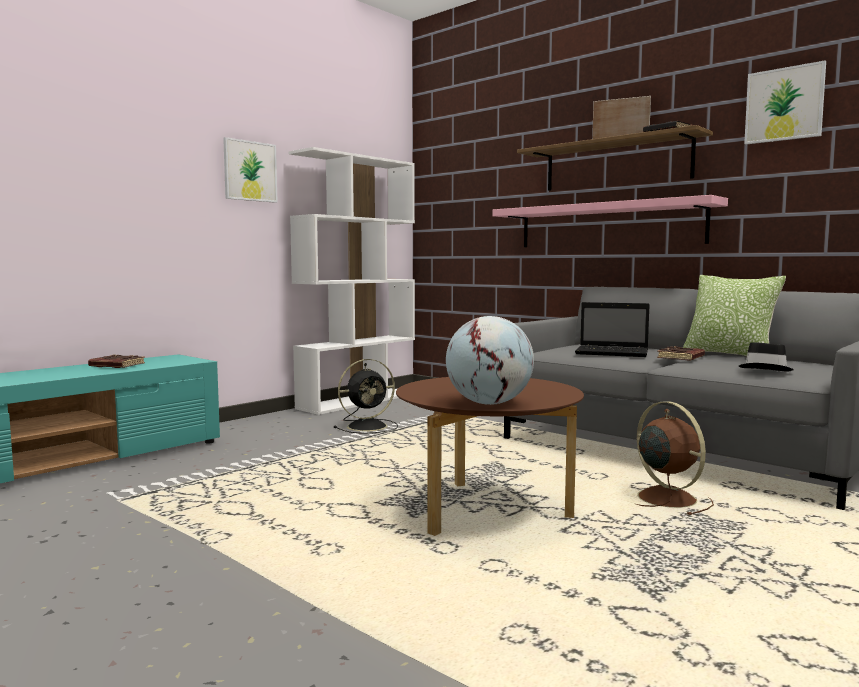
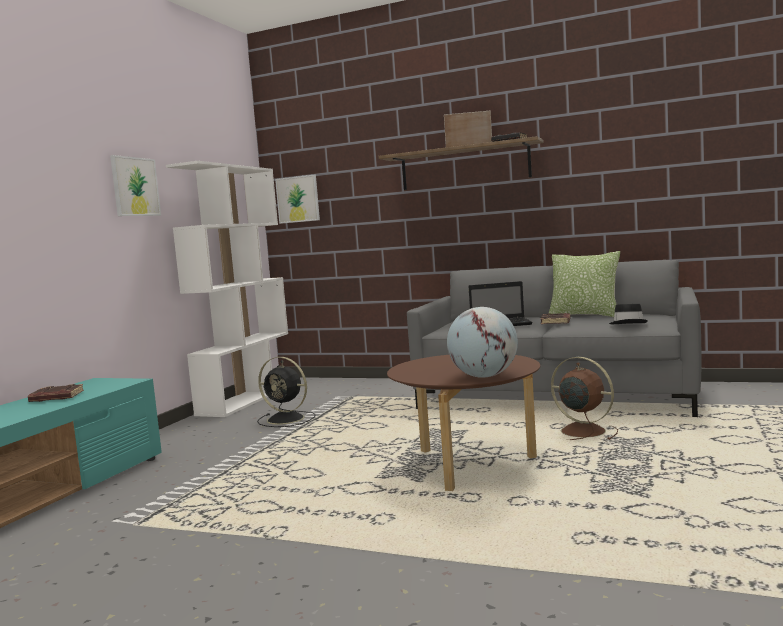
camera: 20 degrees left, 0 degrees up
(369, 426) = (287, 419): black fan -> black fan turned 75 degrees clockwise
(608, 225) = (462, 218): pink shelf -> none
(784, 104) = (596, 119): picture -> picture (298, 199)

